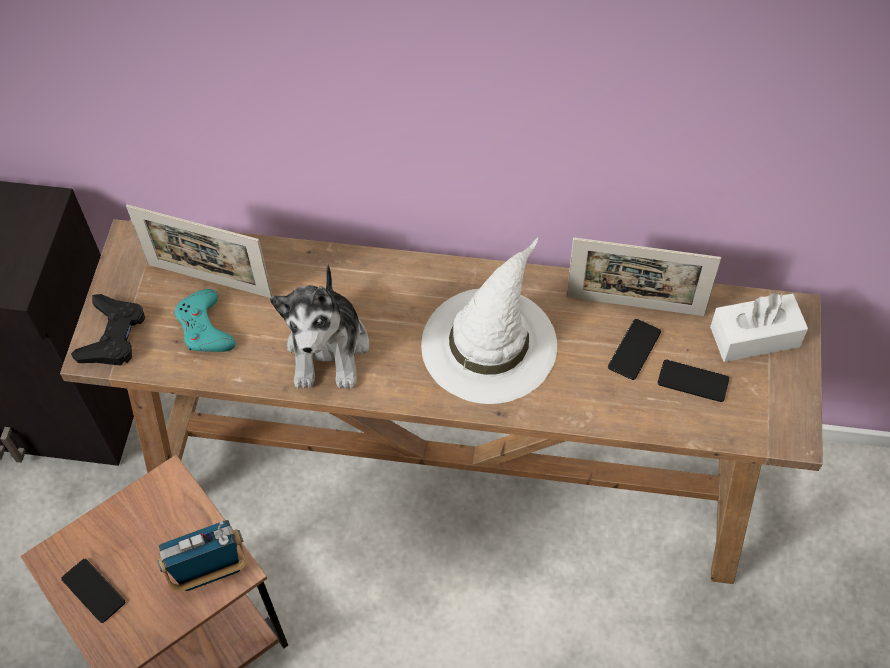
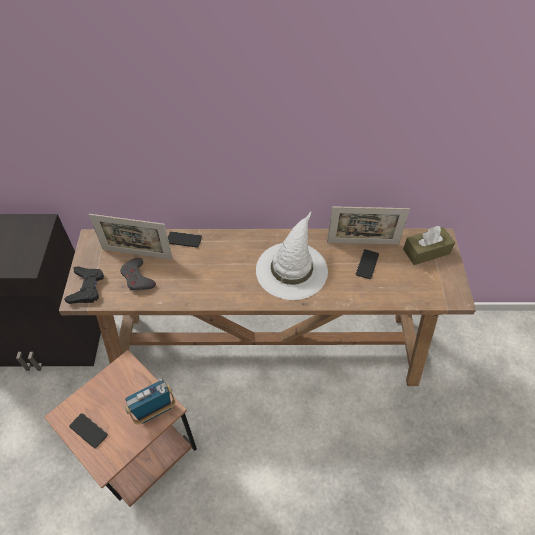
camera: 10 degrees left, 5 degrees down
(205, 328) = (137, 278): turquoise game controller -> grey game controller
(328, 349) = (206, 281): plush toy -> none
(693, 381) = (400, 276): phone -> phone (184, 240)
(754, 337) = (426, 251): white tissue box -> brown tissue box

